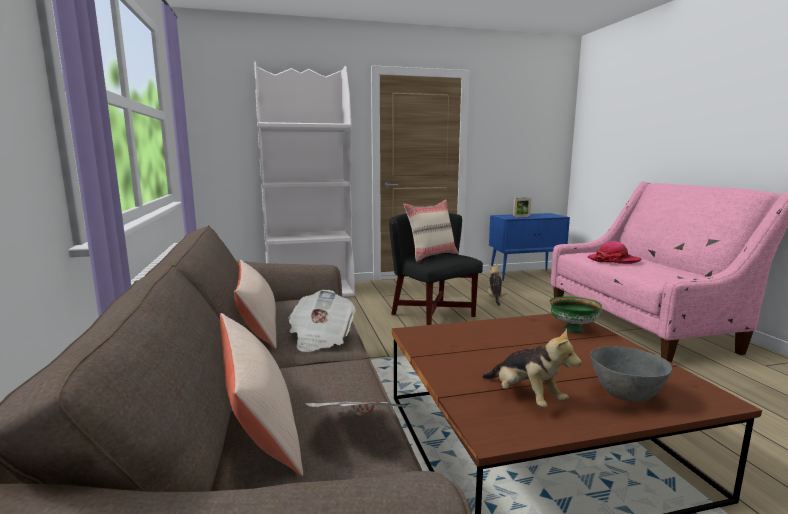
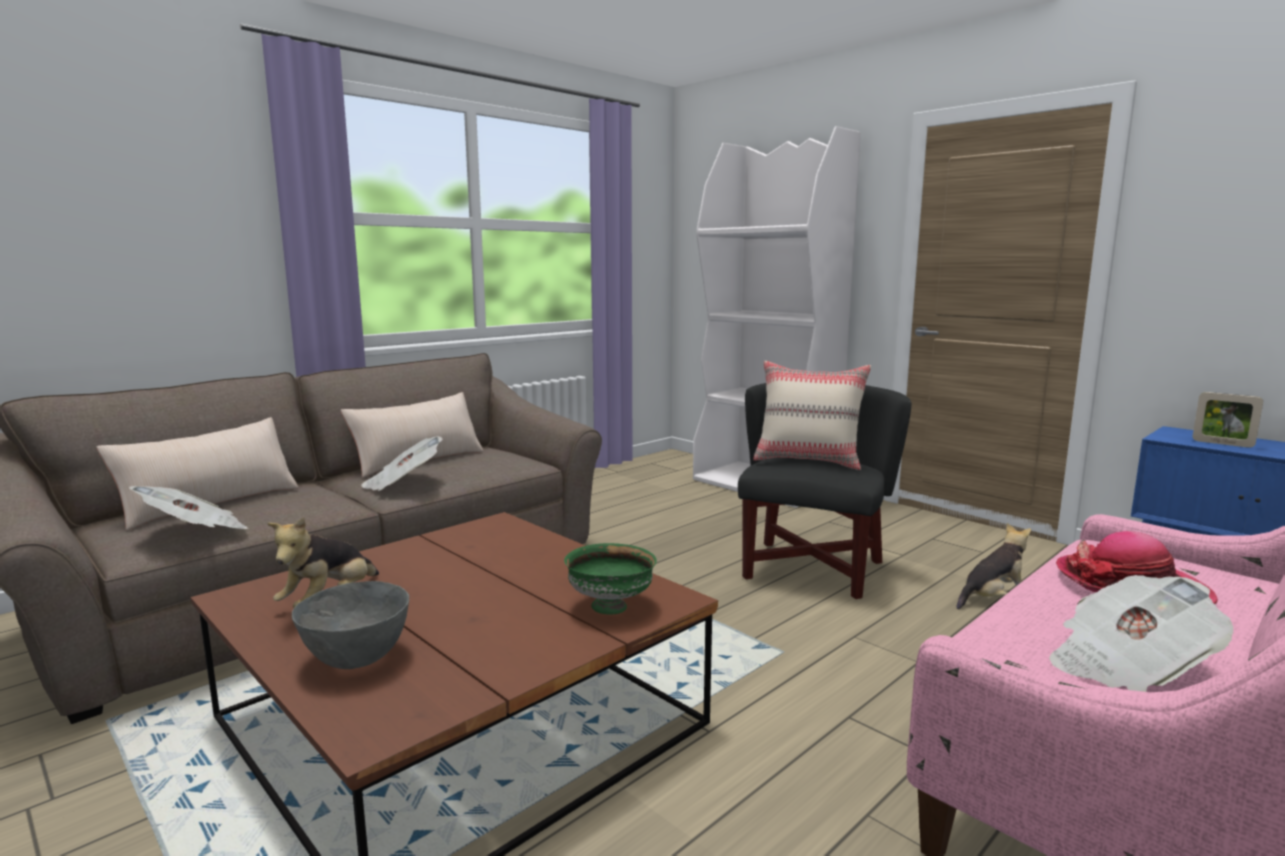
camera: 60 degrees right, 0 degrees up
(676, 275) = (1127, 666): none -> newspaper

